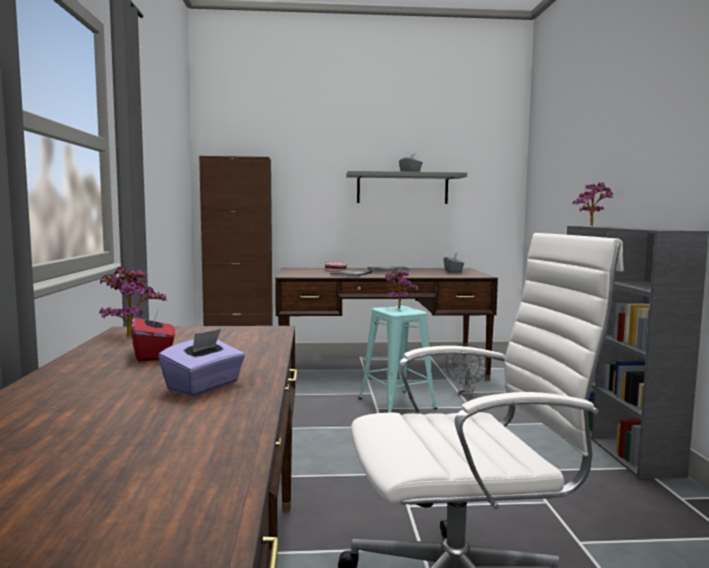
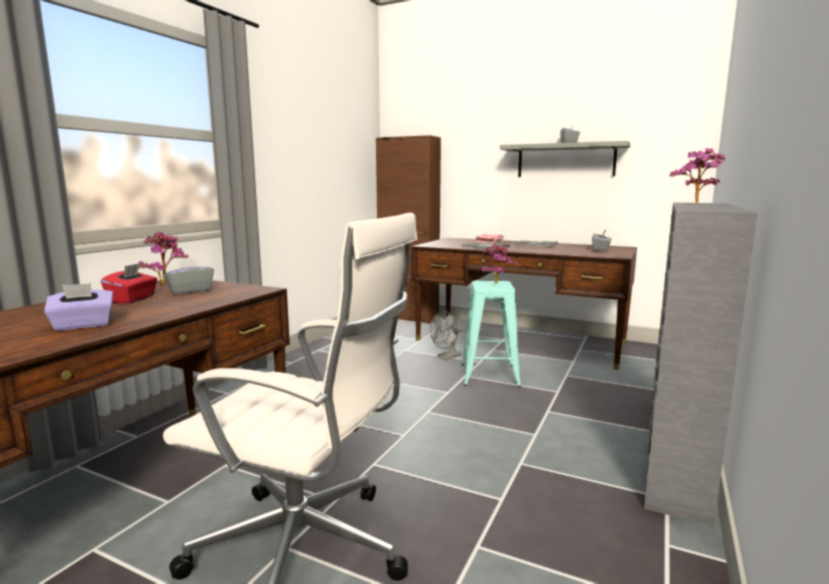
camera: 30 degrees right, 5 degrees up
(193, 339) = (190, 290): none -> grey tissue box
(466, 393) = (572, 378): grey fan -> grey fan (446, 357)

